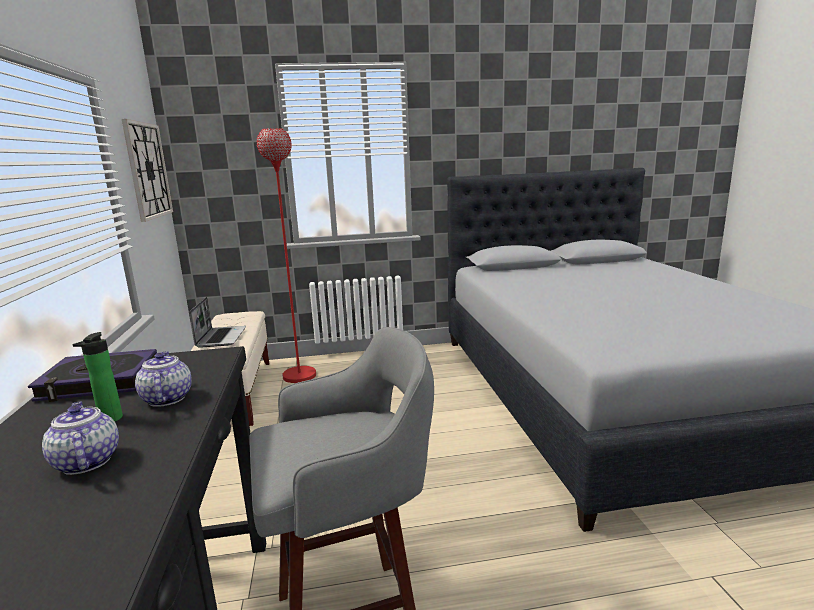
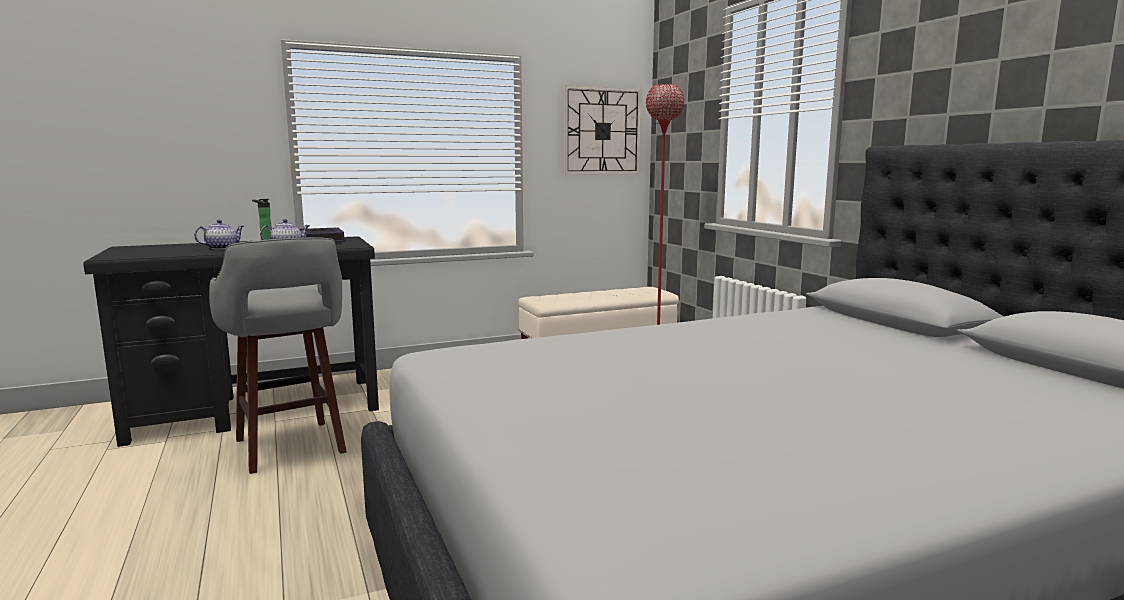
camera: 75 degrees right, 5 degrees down
(221, 337) = (583, 294): laptop -> none

